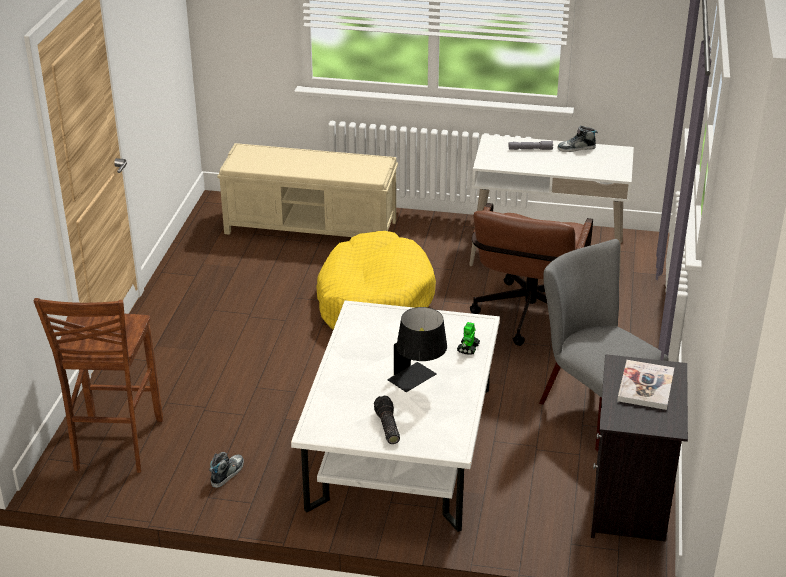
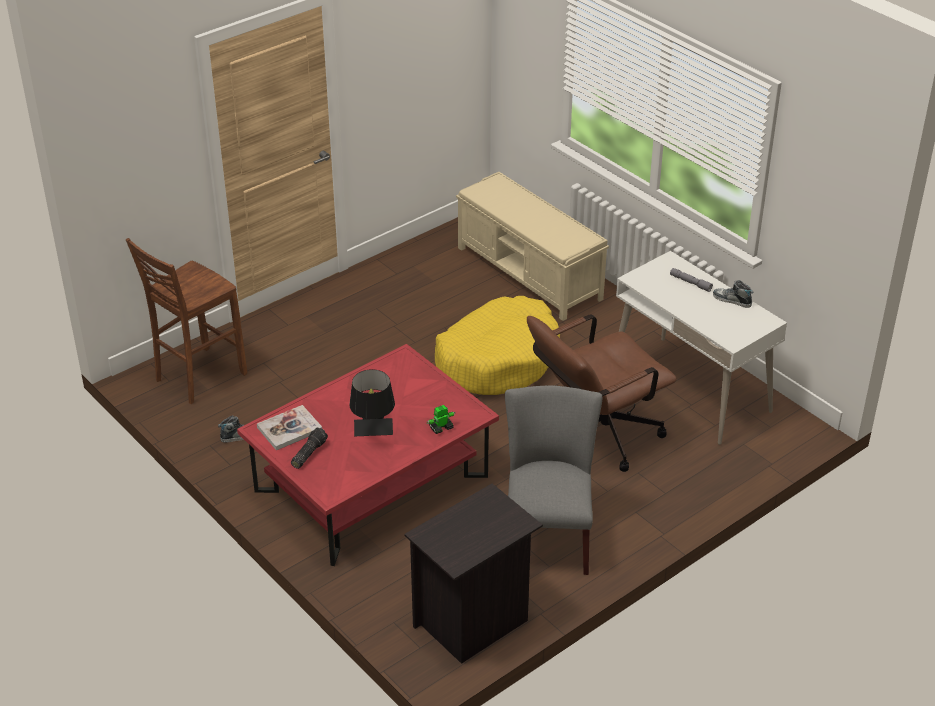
camera: 40 degrees right, 5 degrees up
(402, 447) = (372, 484): white coffee table -> red coffee table
(645, 386) = (483, 523): book -> book (289, 429)

